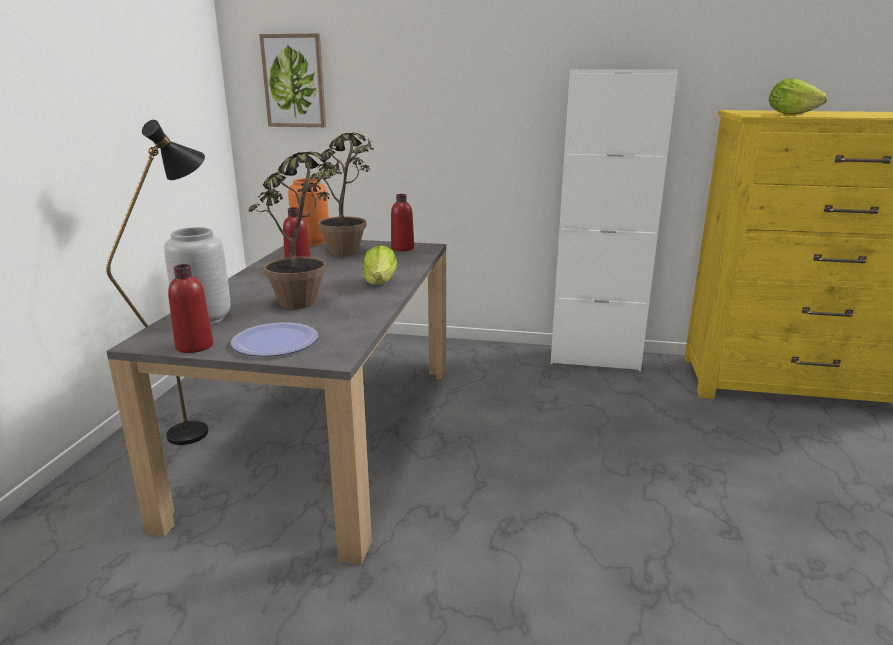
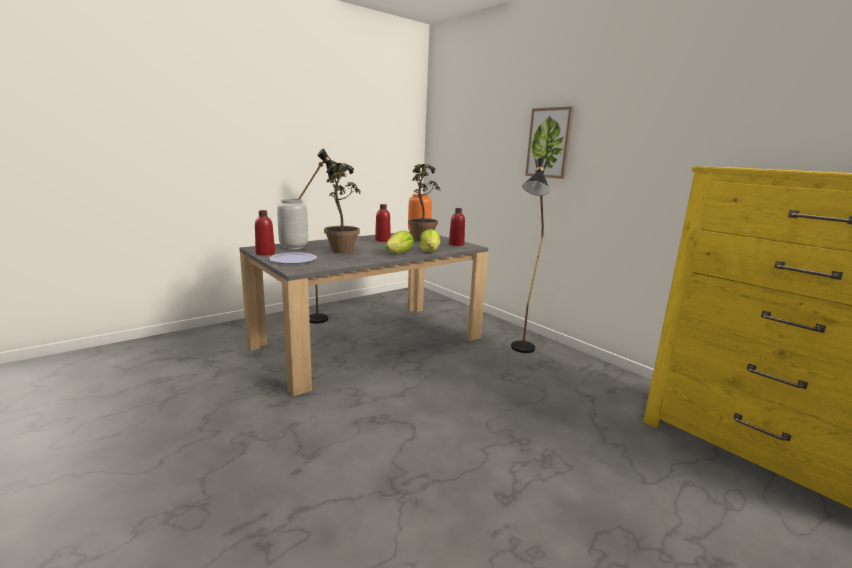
camera: 40 degrees right, 5 degrees down
(294, 81) = (453, 139): picture -> picture (549, 143)
(509, 369) = (521, 351): none -> black floor lamp
(594, 359) = (596, 368): white cabinet -> none
(791, 114) = (763, 168): lettuce -> lettuce (430, 251)

